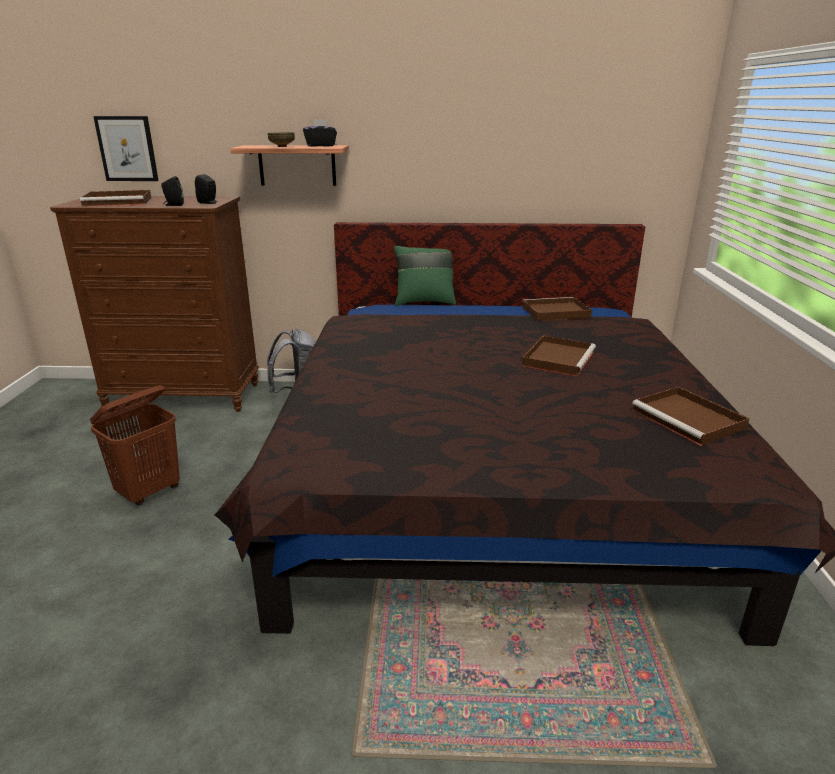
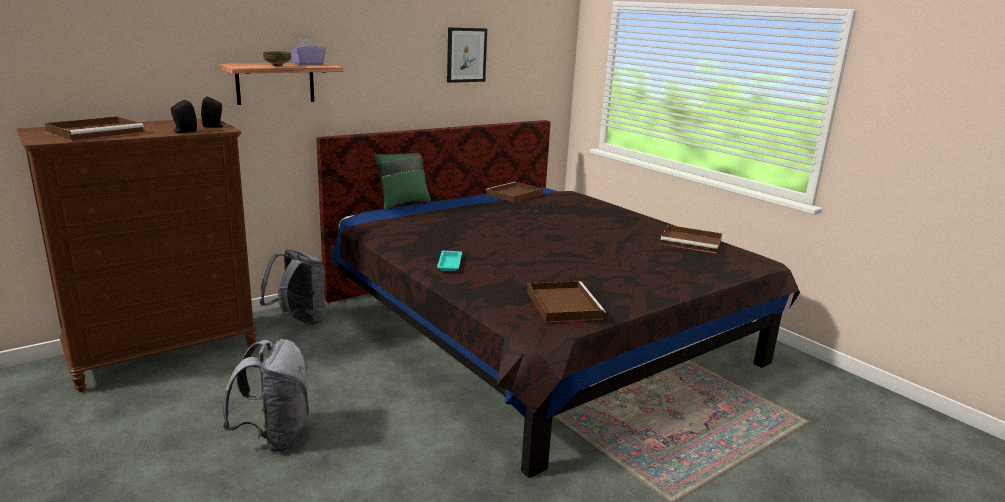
camera: 40 degrees left, 5 degrees down
(127, 149) = (70, 70): picture -> picture (466, 55)
(150, 491) = (275, 436): brown laundry basket -> grey backpack
(321, 146) = (308, 64): black tissue box -> purple tissue box
(339, 371) = (450, 263): none -> turquoise tray
(558, 358) = (571, 224): brown tray -> brown tray (562, 304)

